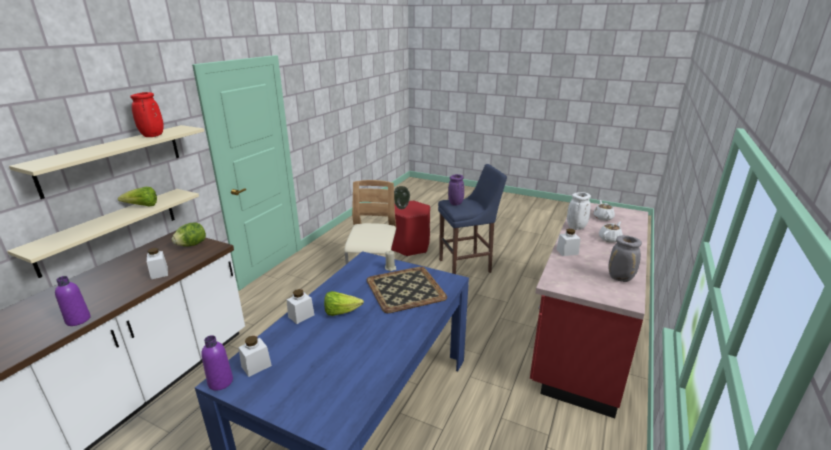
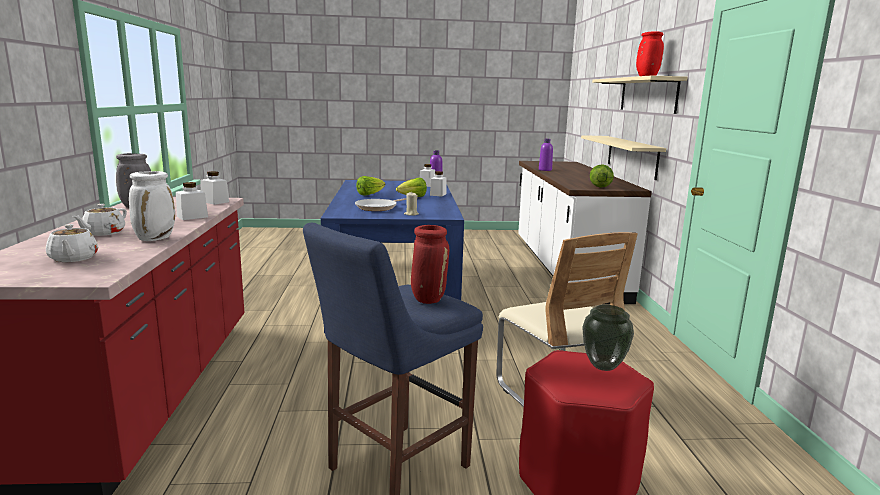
camera: 150 degrees right, 10 degrees down
(143, 206) = (631, 143): lettuce -> lettuce (370, 194)
(159, 273) = (567, 179): white jar -> white jar (215, 202)
(404, 289) = (378, 207): tray -> frying pan
(455, 204) = (428, 299): purple vase -> red vase

